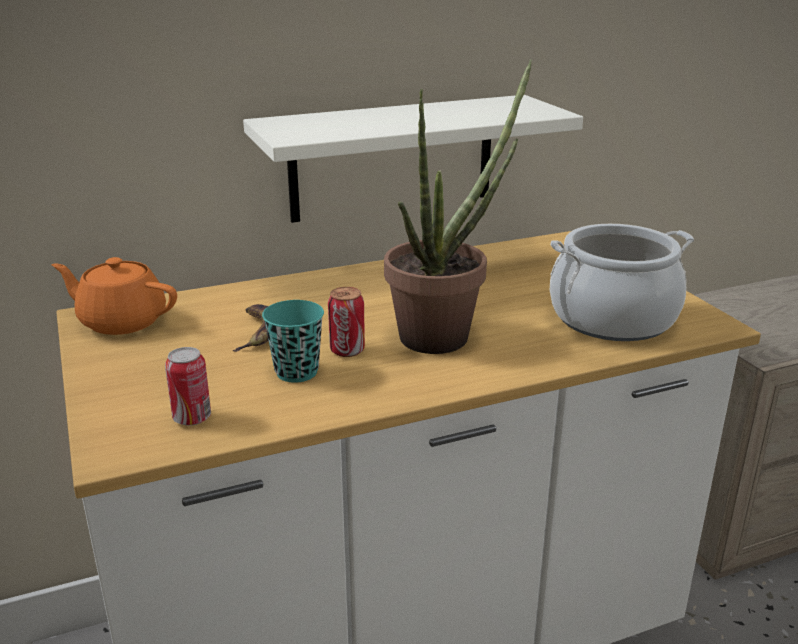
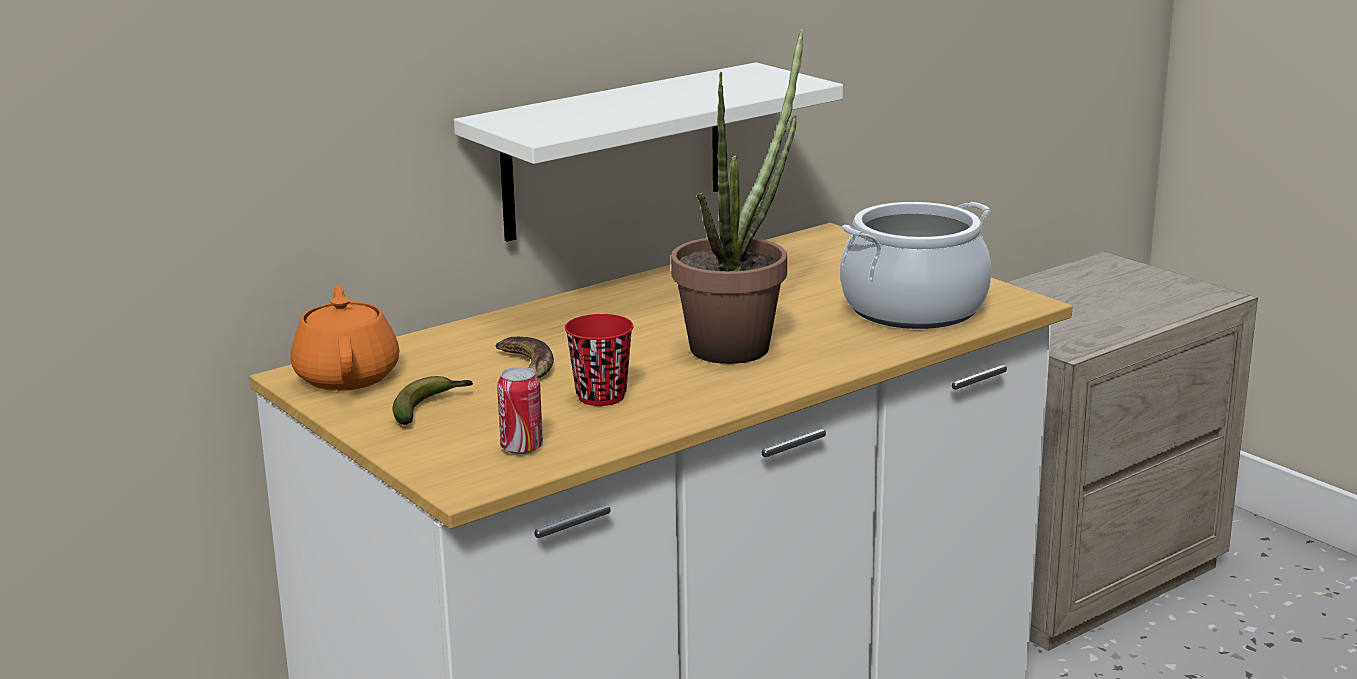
camera: 15 degrees left, 5 degrees down
(121, 321) = (347, 376): orange teapot -> orange teapot turned 75 degrees clockwise
(154, 363) = (430, 408): none -> banana
(296, 372) = (601, 396): turquoise cup -> red cup
(347, 350) = (641, 371): can -> none

